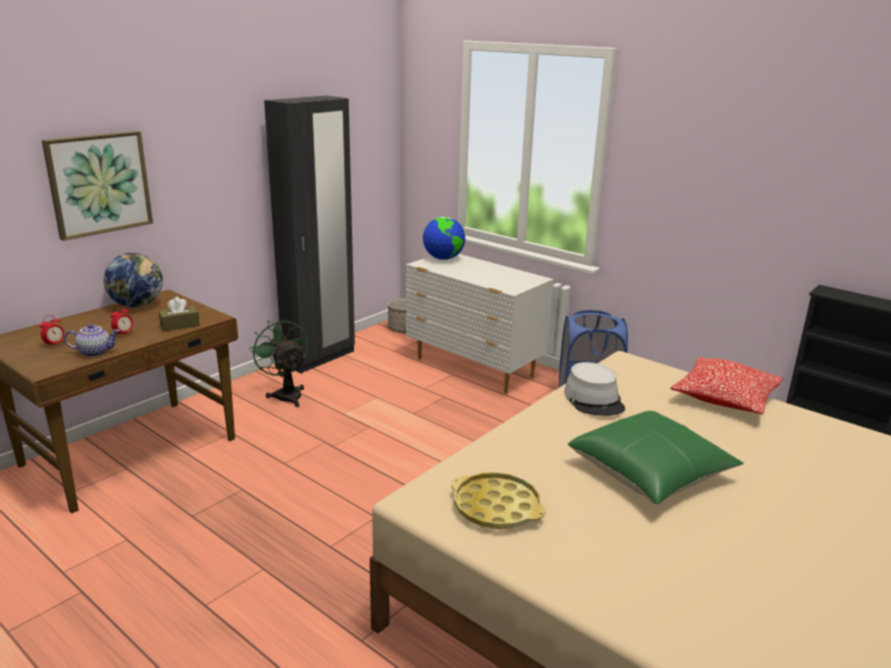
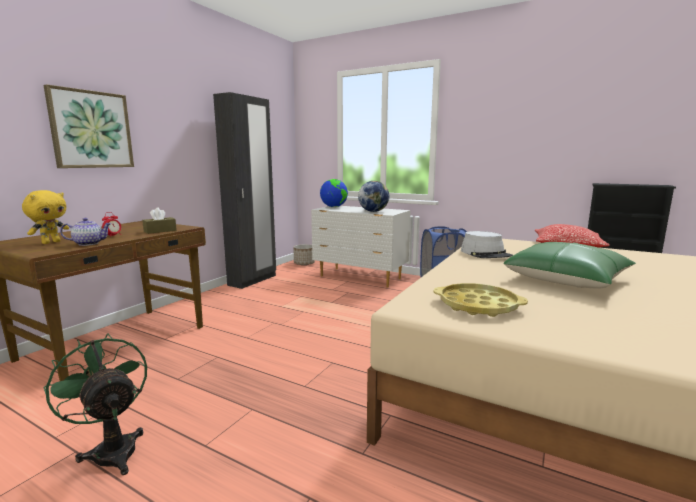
camera: 10 degrees left, 10 degrees down
(55, 344) = (51, 242): alarm clock -> yellow plush toy
(137, 305) = (121, 226): globe -> globe (373, 211)
(286, 394) = (235, 300): green fan -> green fan (112, 449)

